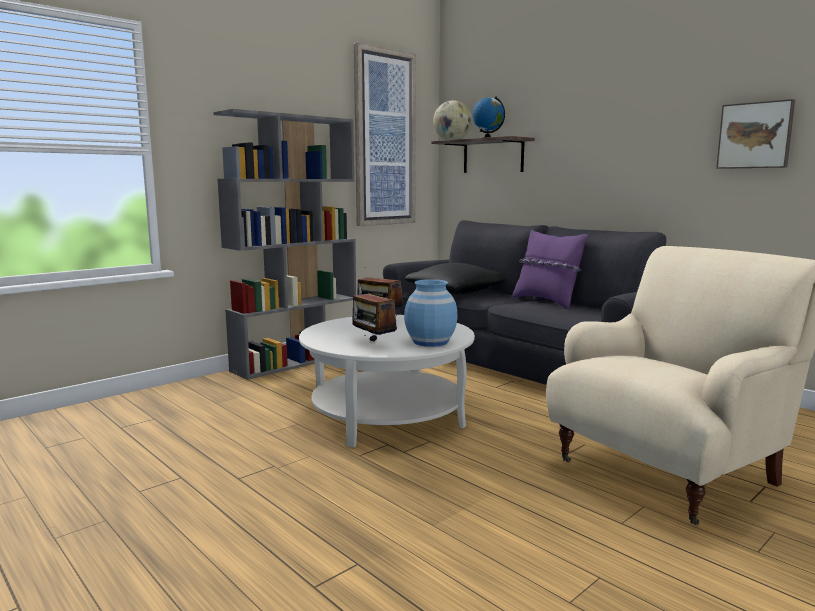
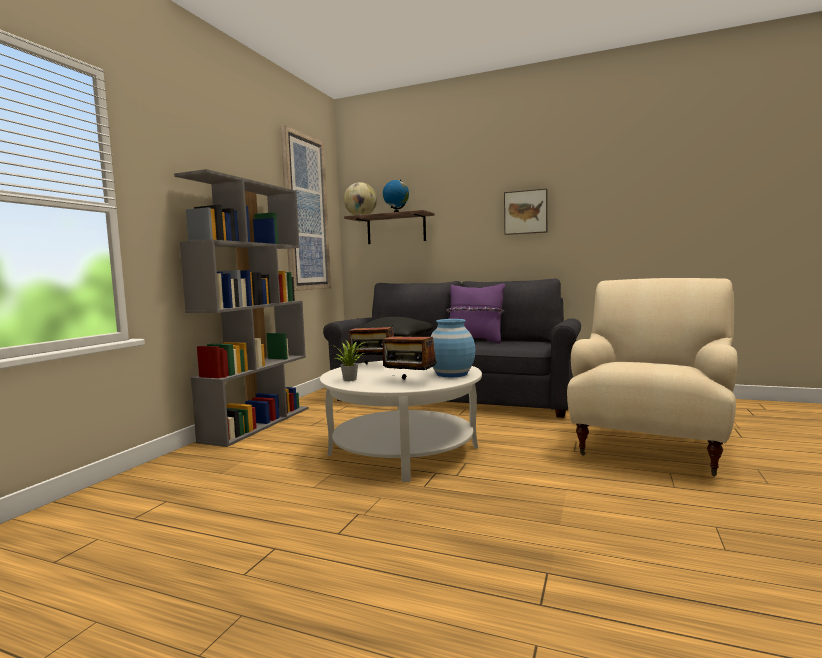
camera: 25 degrees left, 5 degrees down
(329, 333) = (351, 379): none -> potted plant
(755, 135) = (611, 207): picture -> picture (526, 212)

